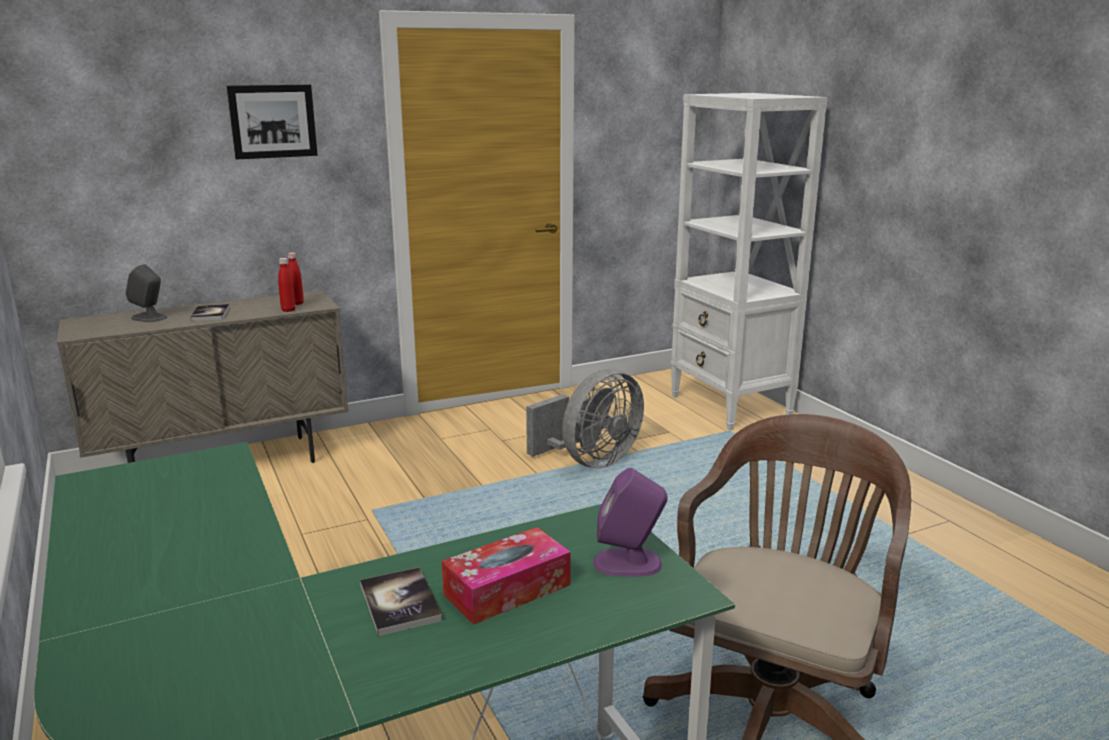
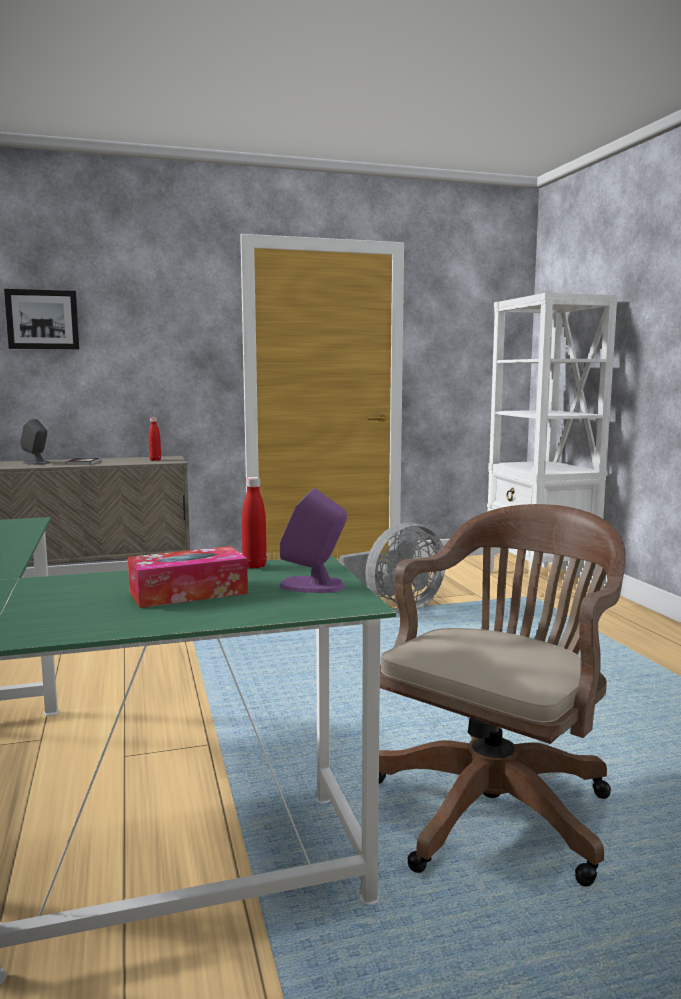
camera: 10 degrees right, 10 degrees down
(272, 121) = (150, 316): picture -> picture (42, 319)
(288, 310) = (145, 462): red bottle -> red bottle (254, 566)
(400, 603) = (87, 594): book -> none

